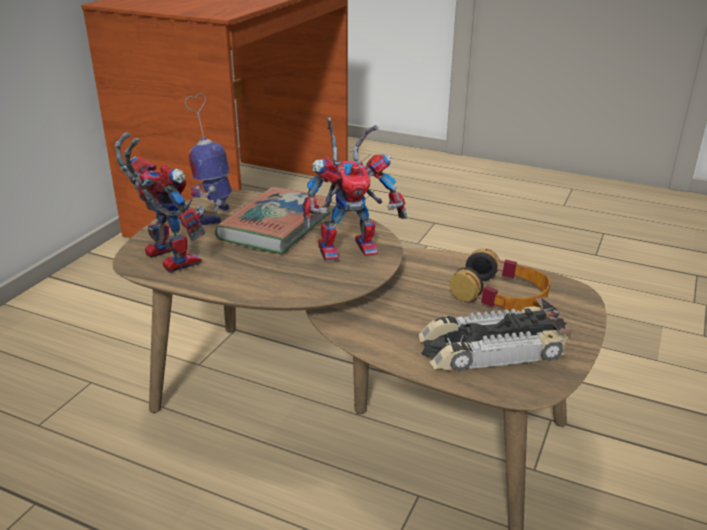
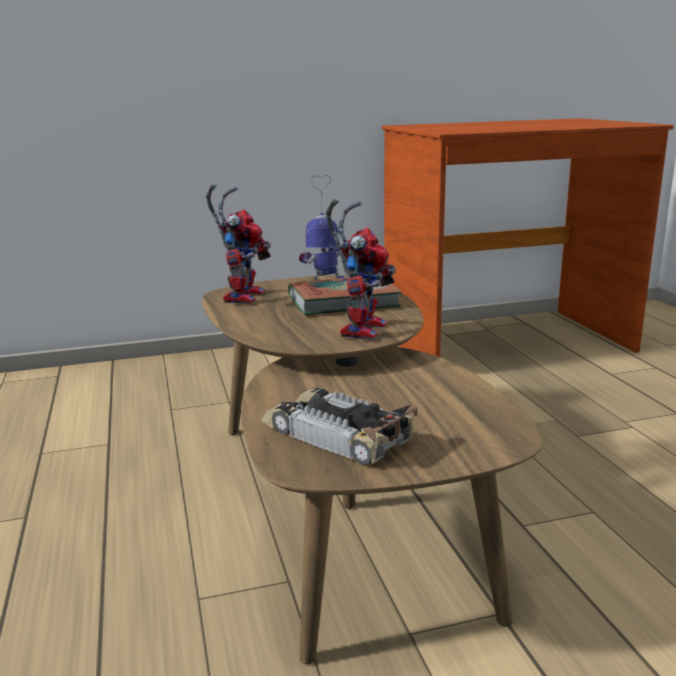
camera: 50 degrees right, 10 degrees down
(351, 247) = (360, 328): toy robot -> toy robot turned 105 degrees counterclockwise
(501, 295) = (434, 411): headphones -> none

